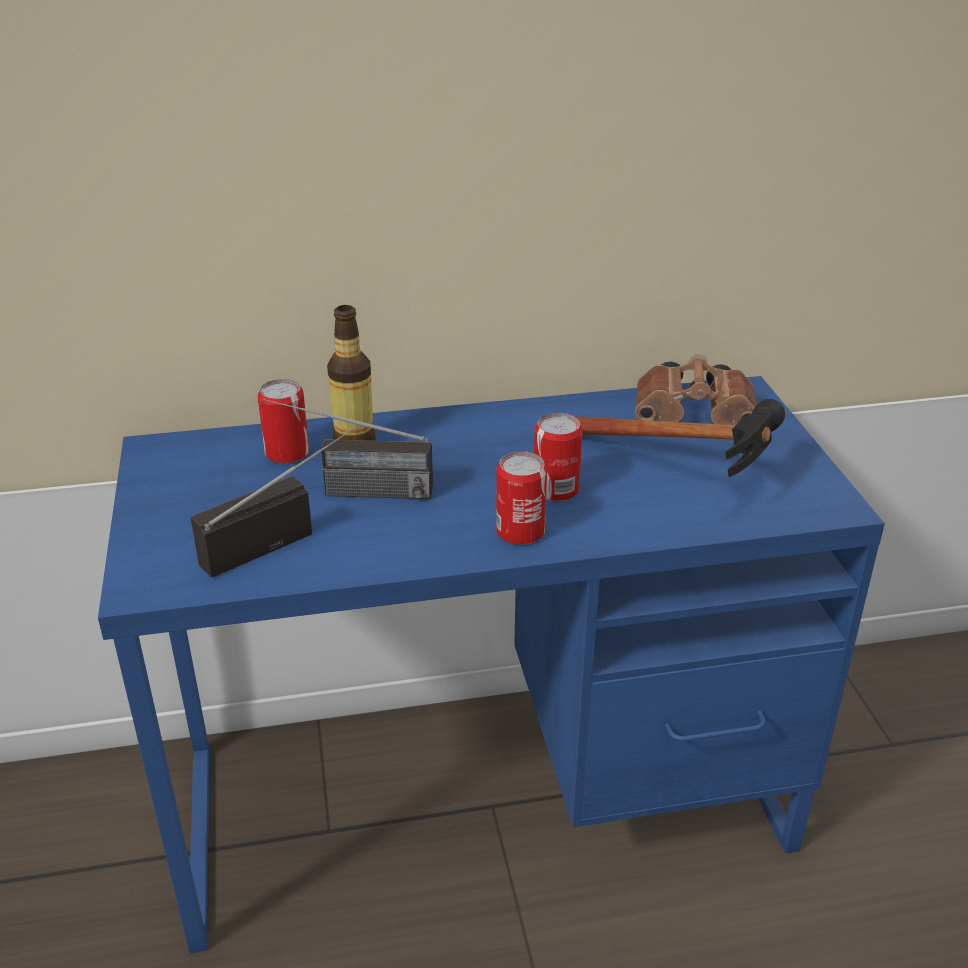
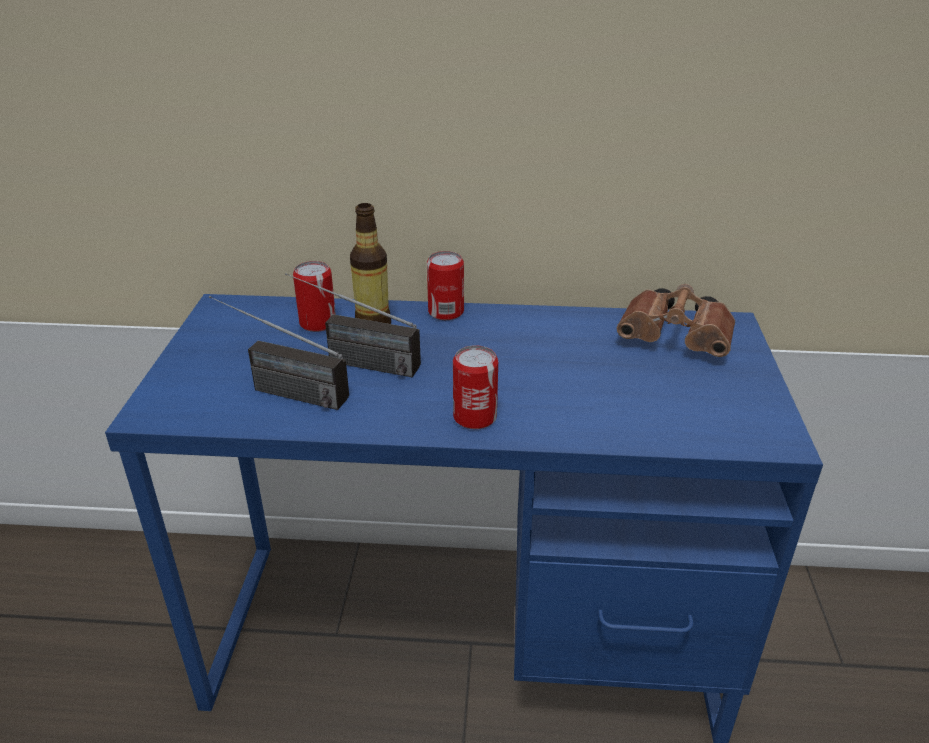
camera: 15 degrees right, 0 degrees up
(281, 536) = (277, 390): radio -> radio turned 135 degrees counterclockwise
(556, 489) = (523, 385): can -> can (446, 312)
(684, 471) = (645, 386): hammer -> none

